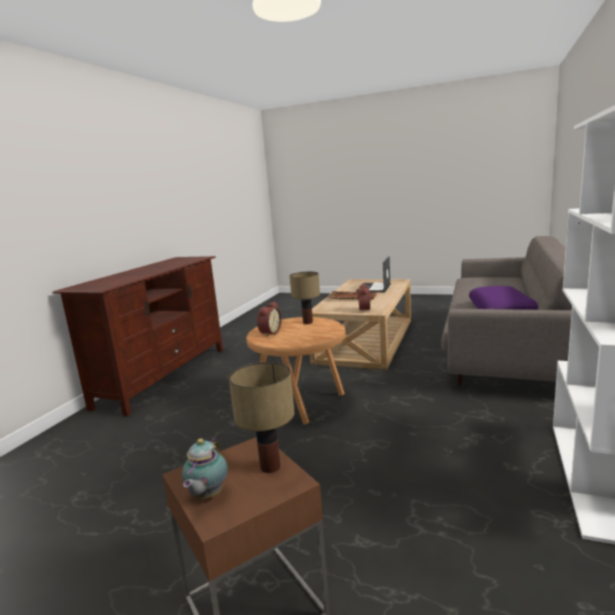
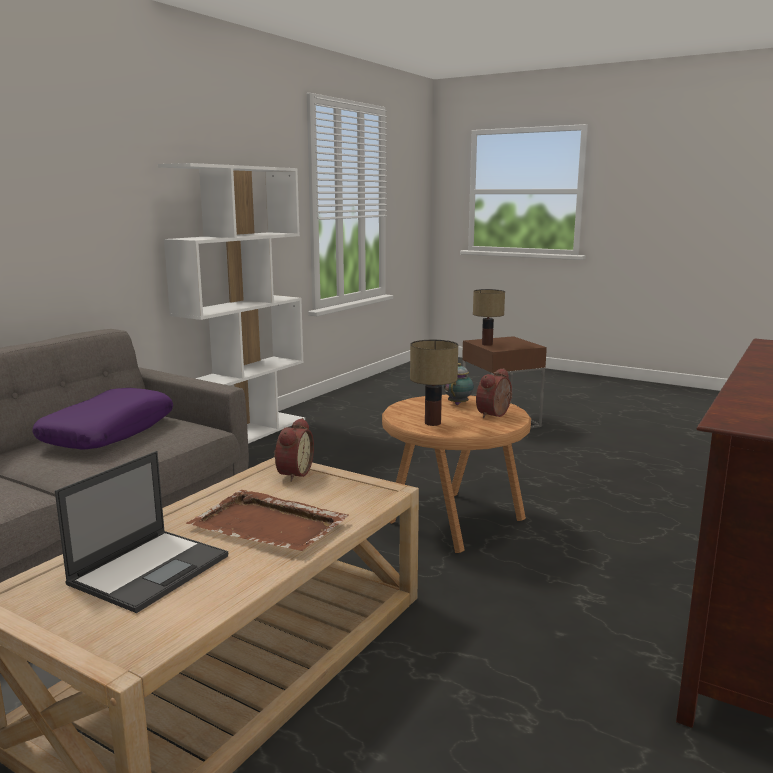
camera: 170 degrees left, 0 degrees up
(207, 496) = (517, 341): teapot -> teapot (458, 403)

